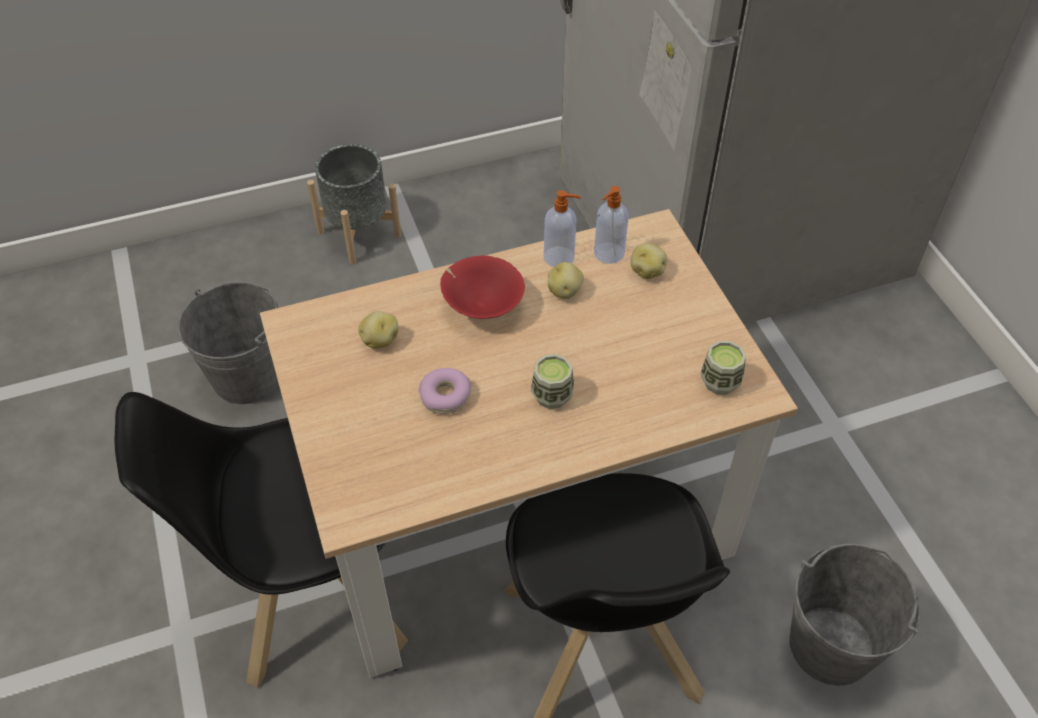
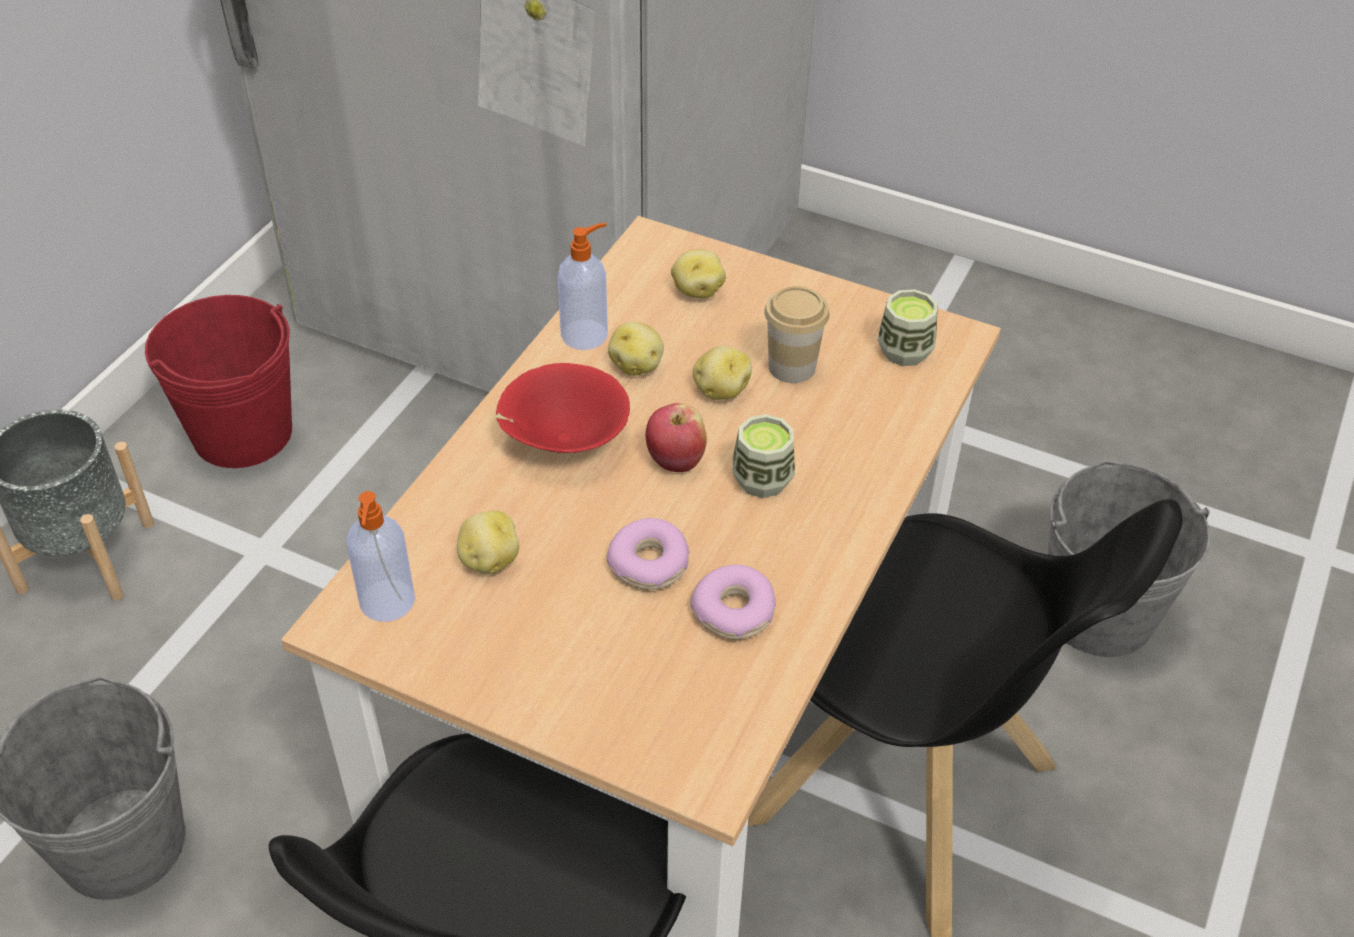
camera: 45 degrees left, 5 degrees down
(454, 450) = (734, 611): none -> donut
(481, 217) = (243, 433): none -> red bucket
(522, 354) = (676, 461): none -> apple
(590, 333) = (720, 390): none -> potato
(608, 254) = (633, 298): soap dispenser -> soap dispenser (387, 603)
(644, 347) = (792, 367): none -> cup

